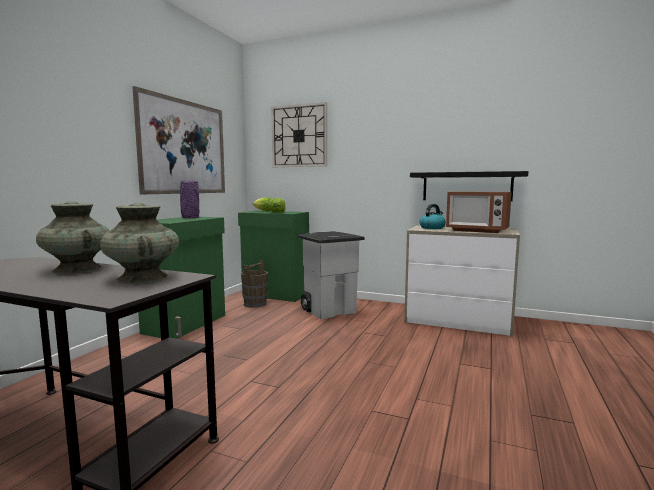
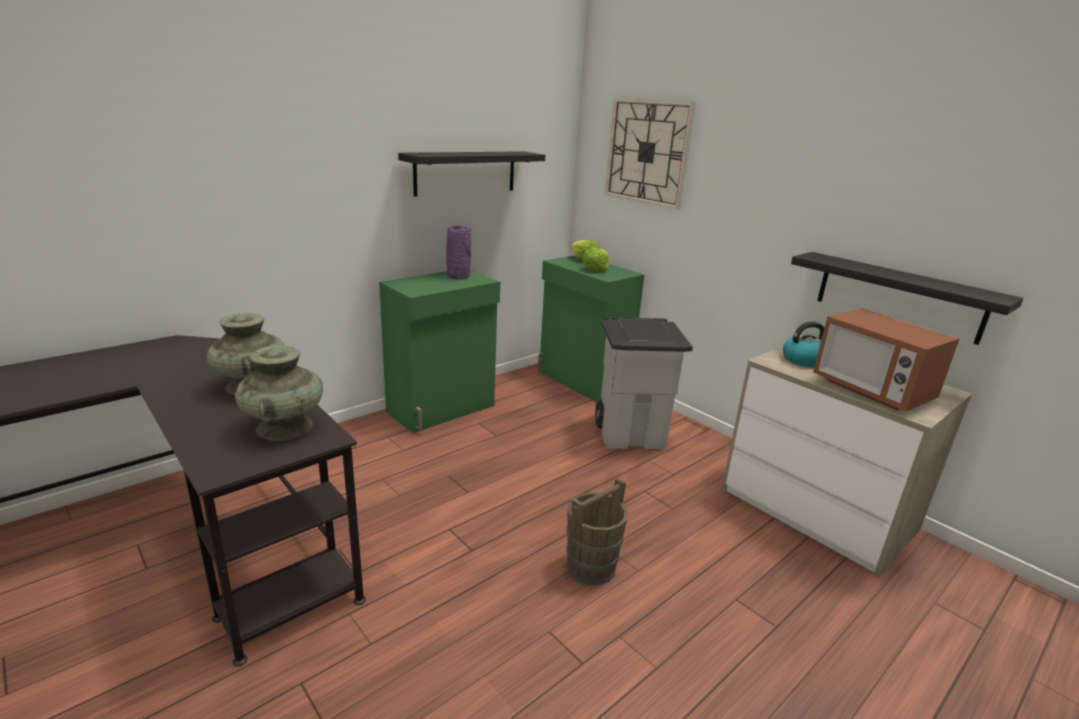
camera: 25 degrees right, 15 degrees up
(184, 147) = (466, 172): picture -> black shelf
(255, 304) = (544, 393): brown bucket -> brown bucket (591, 566)

